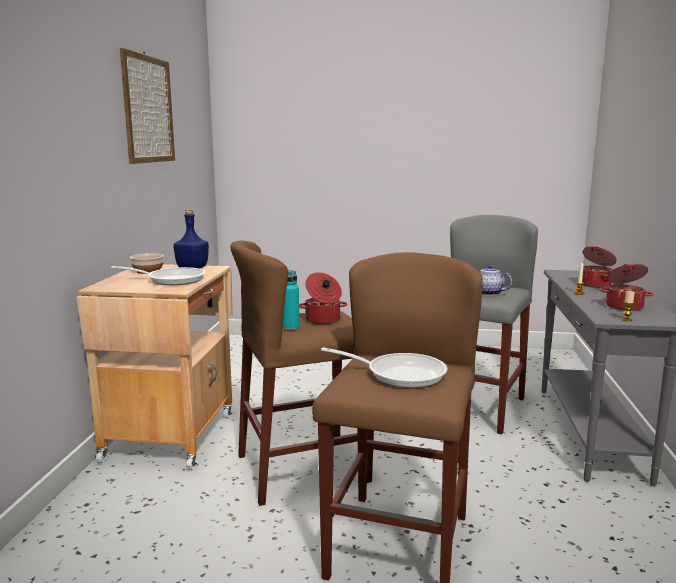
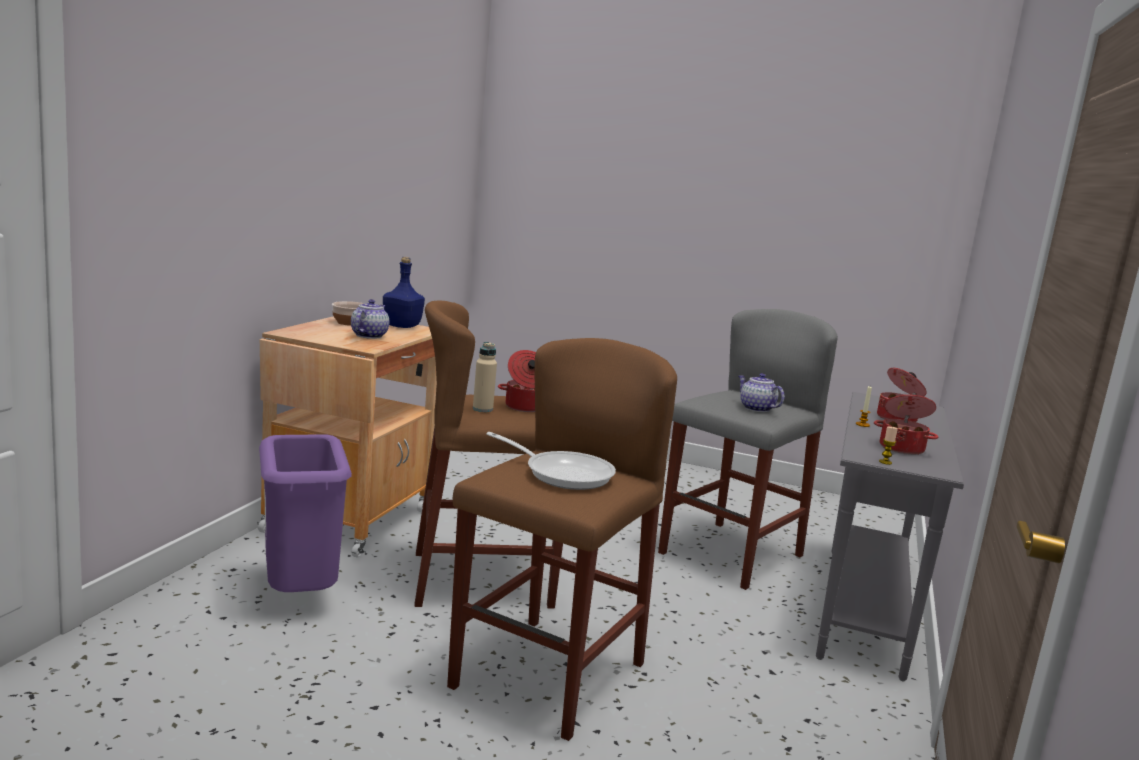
camera: 10 degrees right, 0 degrees up
(148, 108) = (386, 130): picture -> none
(158, 519) = (301, 597): none -> purple trash can
(171, 280) = (369, 335): frying pan -> teapot
(290, 327) = (482, 409): turquoise bottle -> beige bottle

